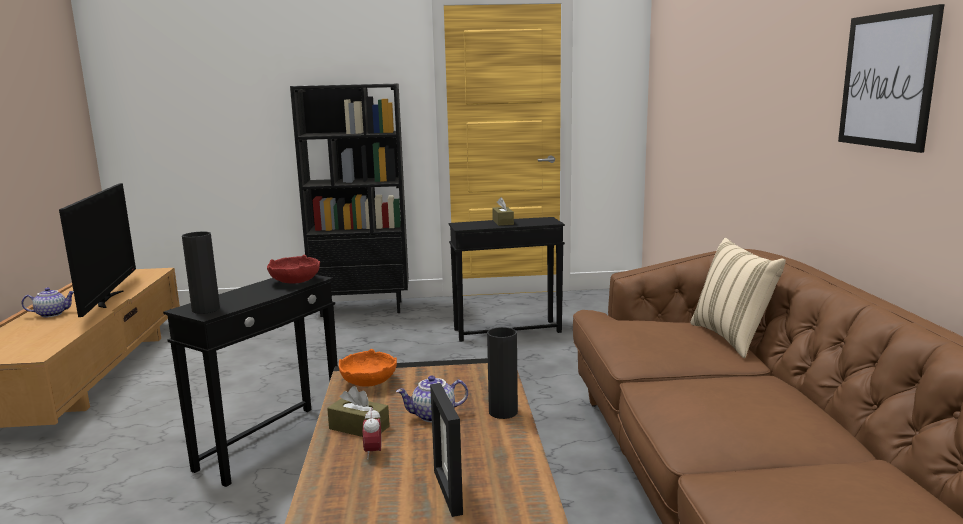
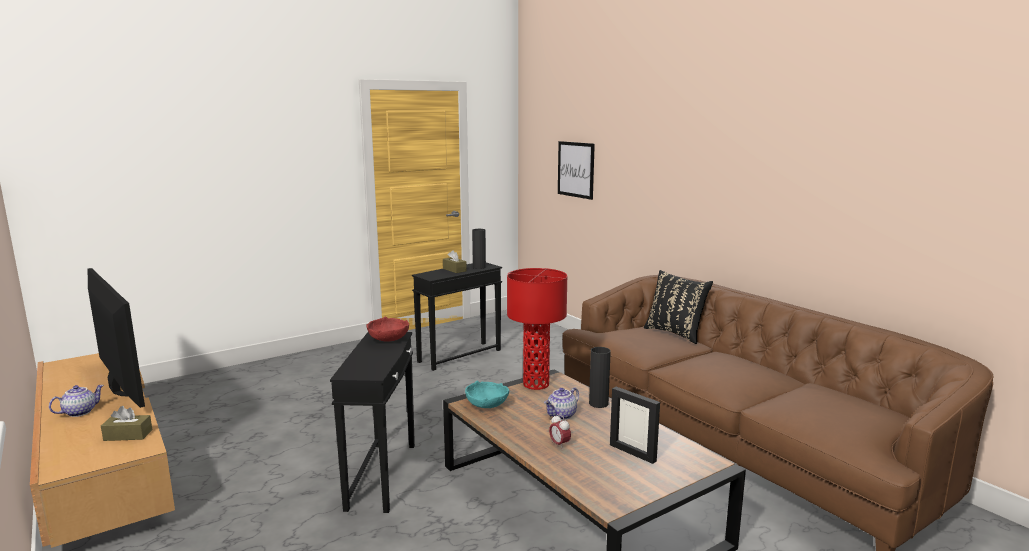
camera: 30 degrees left, 0 degrees up
(206, 309) = (364, 372): black vase -> black vase (479, 267)
(359, 428) = (527, 433): brown tissue box -> brown tissue box (128, 435)
(362, 308) = (315, 358): black bookcase -> none
(369, 382) = (486, 404): orange bowl -> turquoise bowl
(462, 370) = (536, 384): none -> red table lamp
(732, 338) = (676, 333): beige pillow -> black pillow
(887, 80) = (760, 176): picture -> picture (575, 169)

